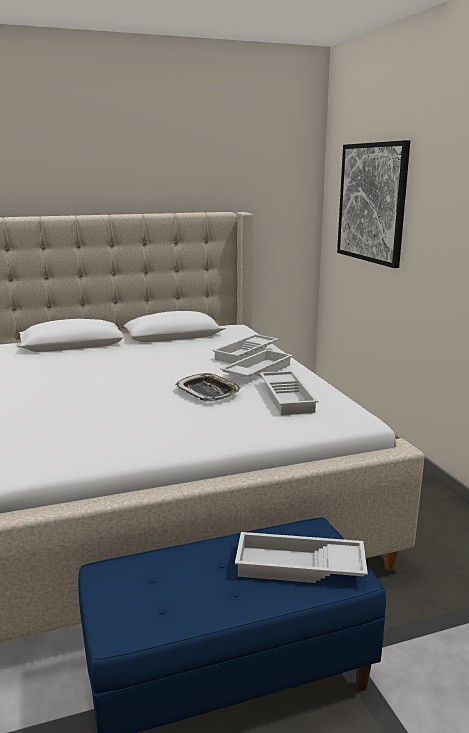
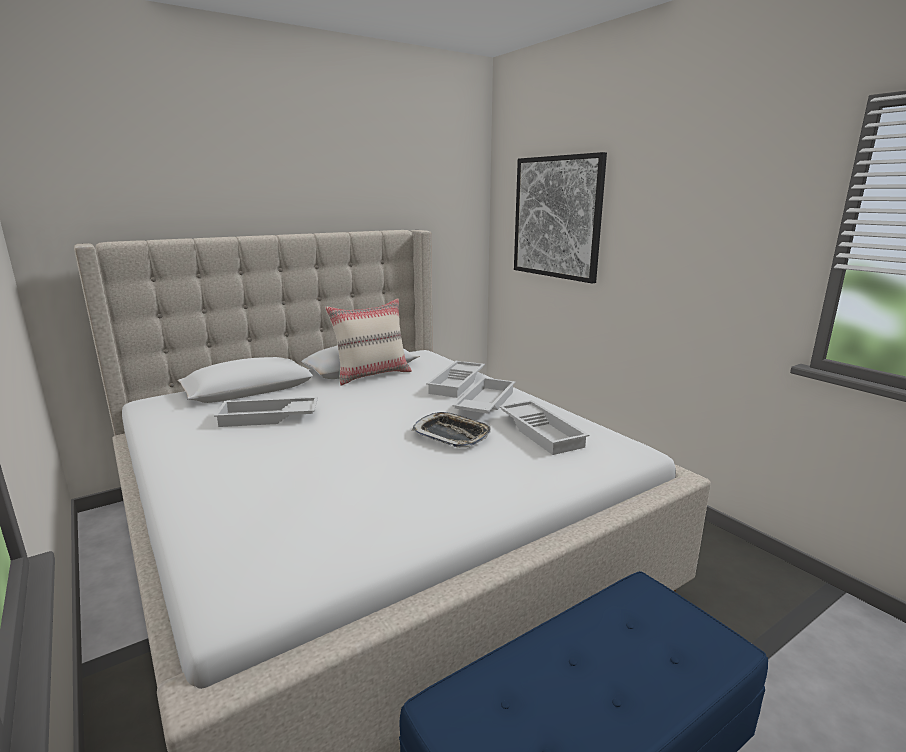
camera: 15 degrees left, 0 degrees up
(178, 341) = (372, 375): none -> beige pillow
(298, 567) = (663, 646): white tray -> white tray (268, 418)

